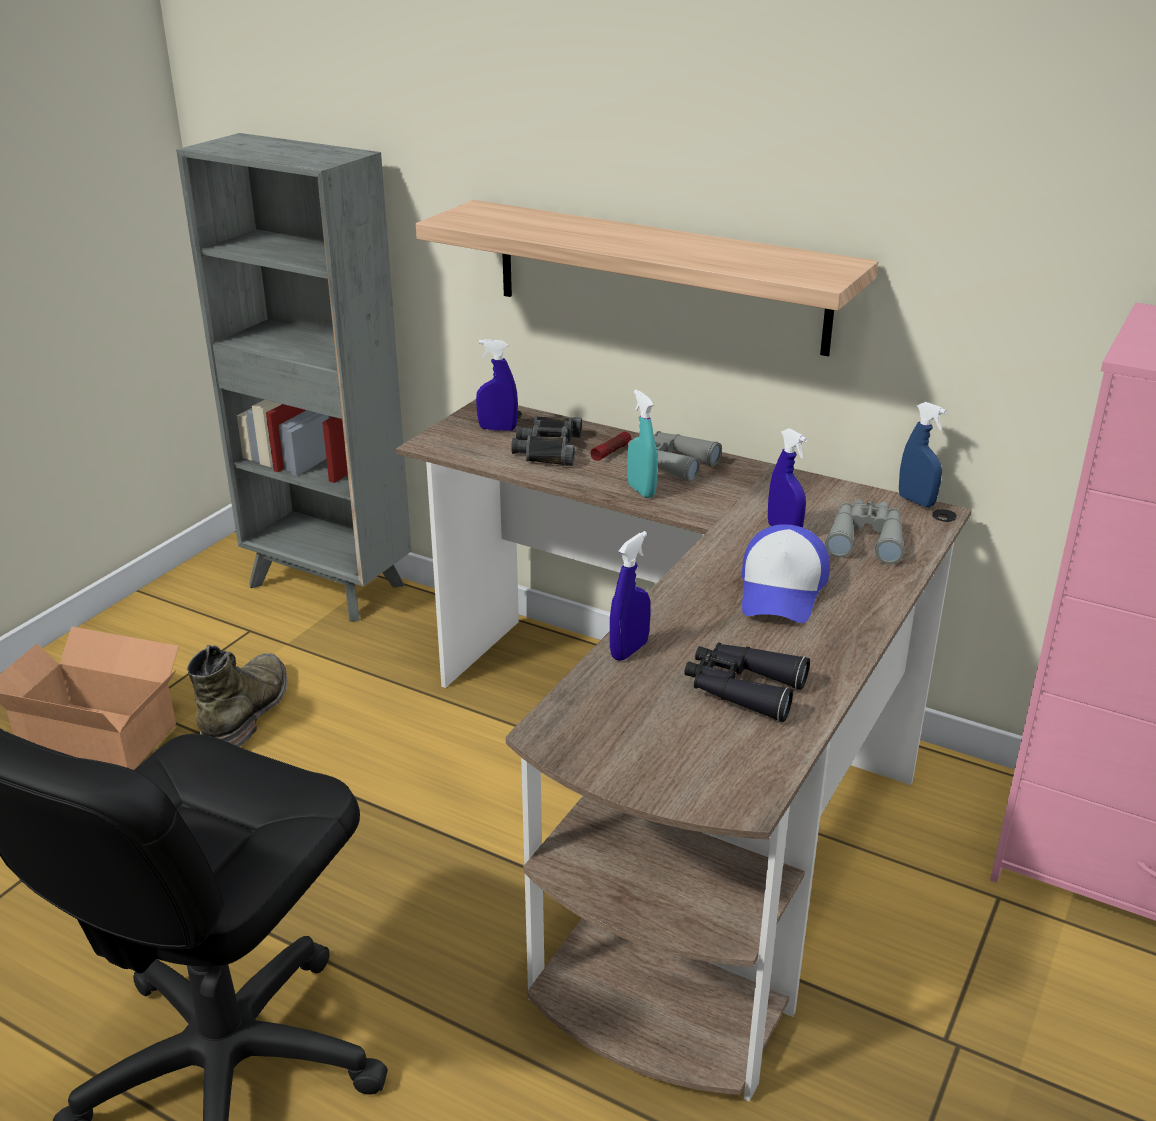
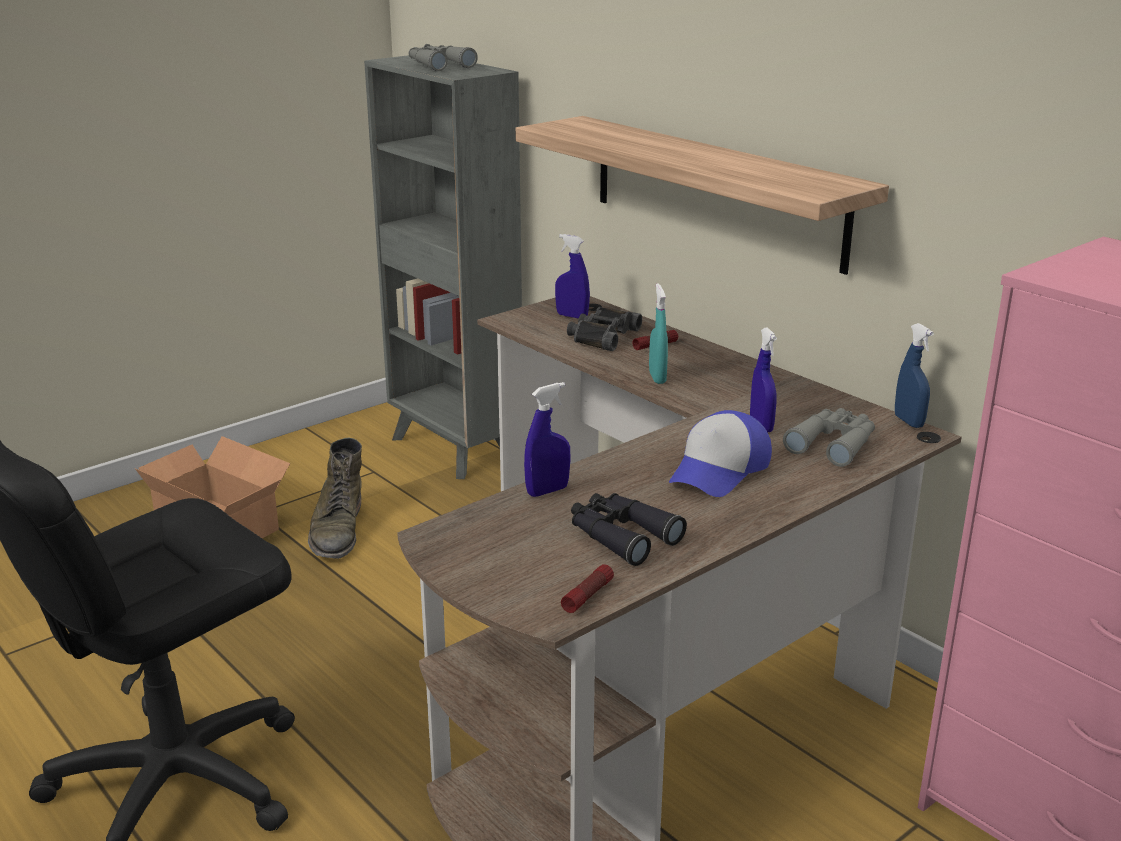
camera: 20 degrees right, 5 degrees down
(247, 710) = (337, 530): green boot -> green boot turned 150 degrees clockwise
(669, 463) = (700, 361): grey binoculars -> grey binoculars (438, 65)
(762, 768) = (588, 595): none -> flashlight

